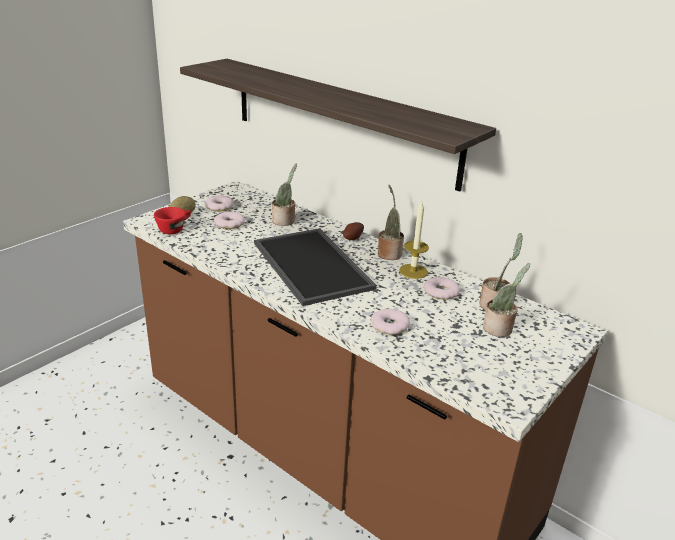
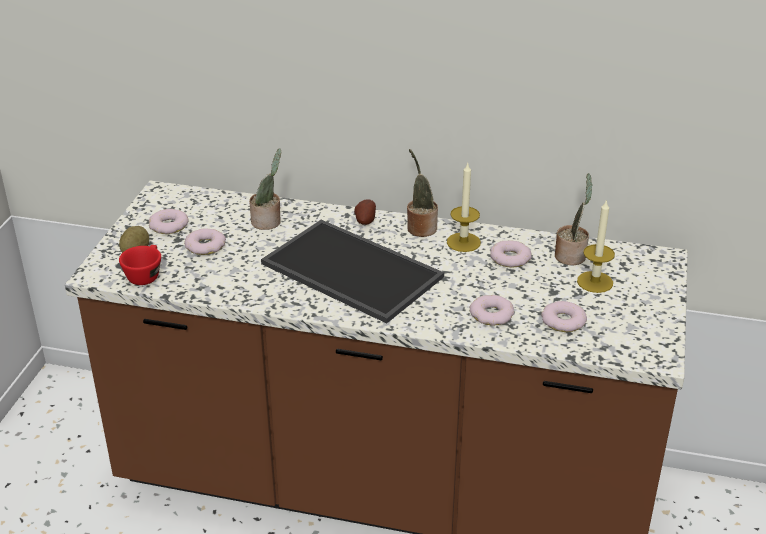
camera: 25 degrees left, 5 degrees up
(341, 120) = (317, 80): shelf -> none
(446, 349) = (563, 321): none -> donut
(499, 329) = (595, 282): potted plant -> candle

